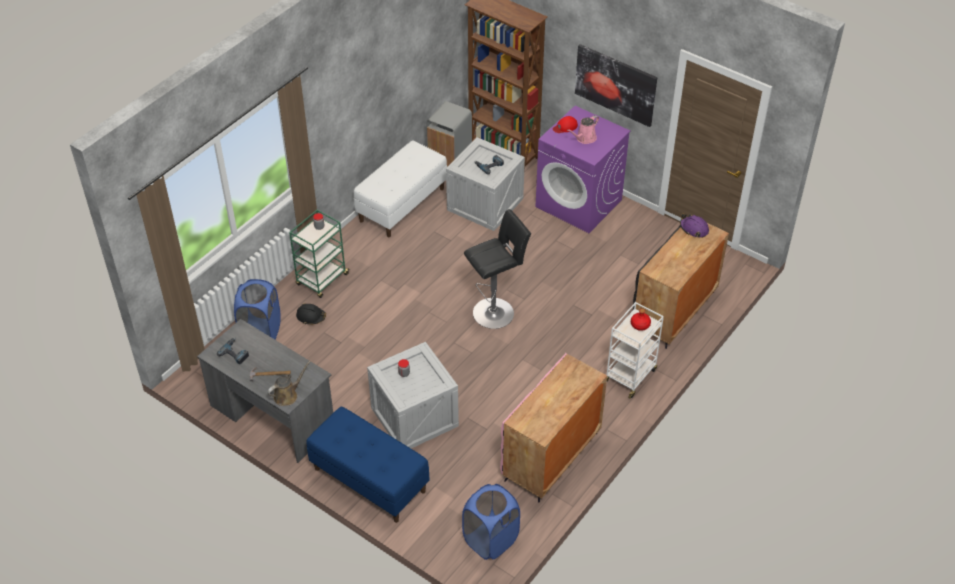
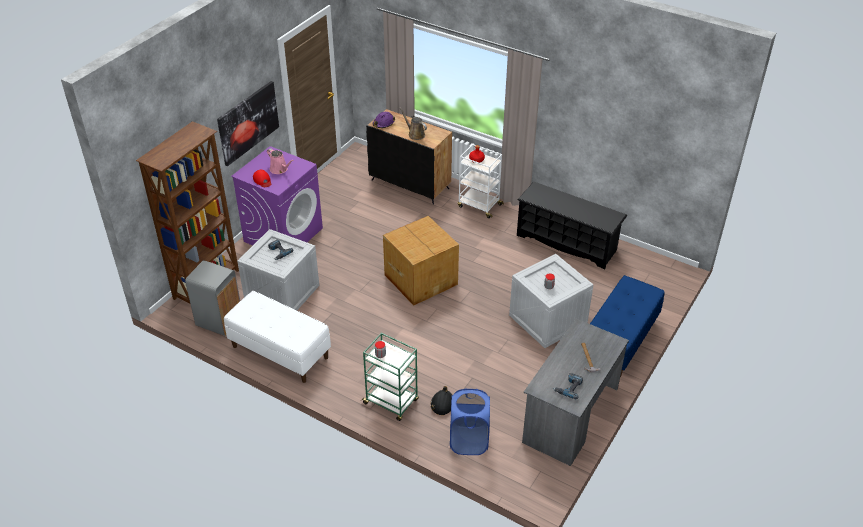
camera: 95 degrees left, 5 degrees down
(287, 395) = (608, 343): brown watering can -> brown watering can (415, 134)
(490, 540) = (651, 270): blue laundry basket -> none
(496, 311) = (421, 279): black stool -> cardboard box
(551, 457) = (567, 243): pink cabinet -> black shoe rack

